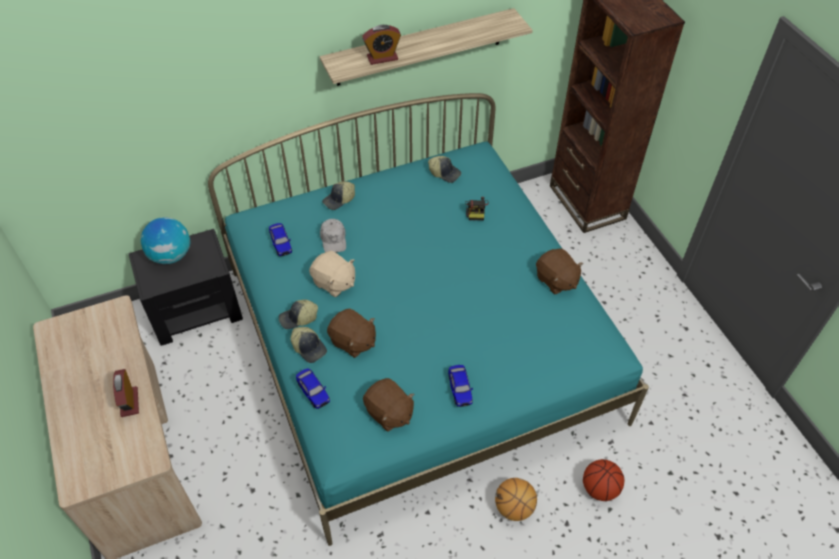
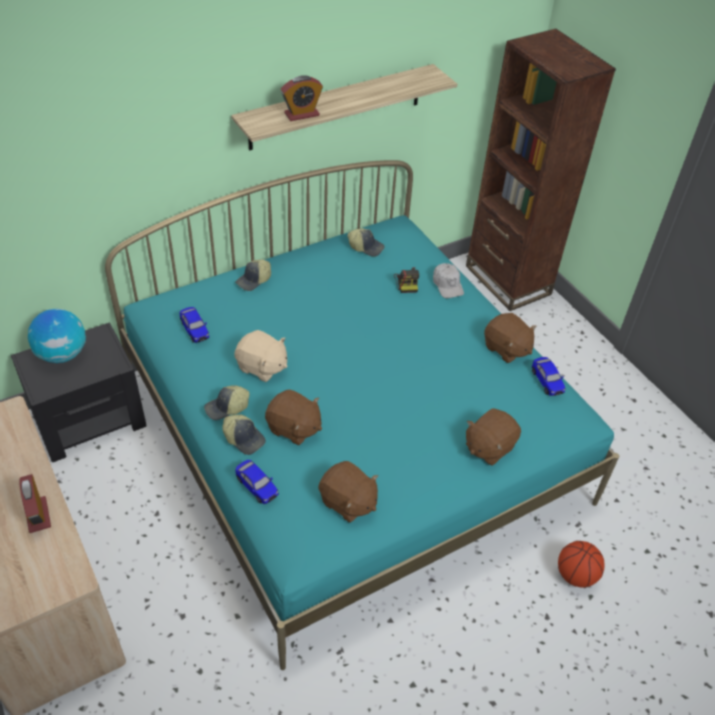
camera: 10 degrees left, 5 degrees down
(333, 239) = (254, 321): white cap -> white cap (447, 285)
(460, 390) = (424, 470): toy car -> toy car (547, 382)
(514, 507) = (486, 605): basketball -> none
(522, 373) = (488, 447): none -> brown plush toy

